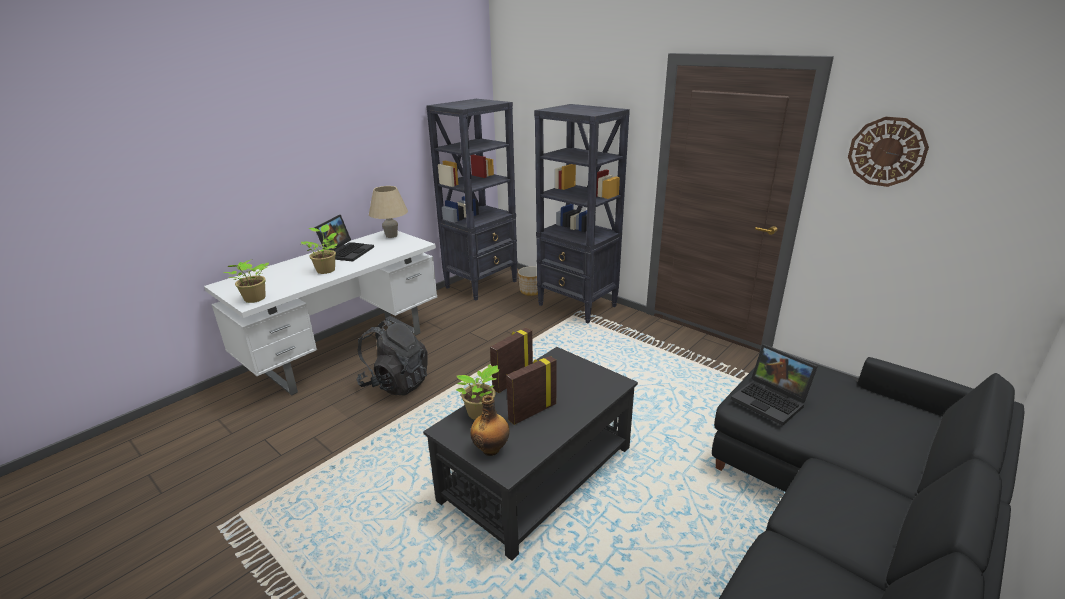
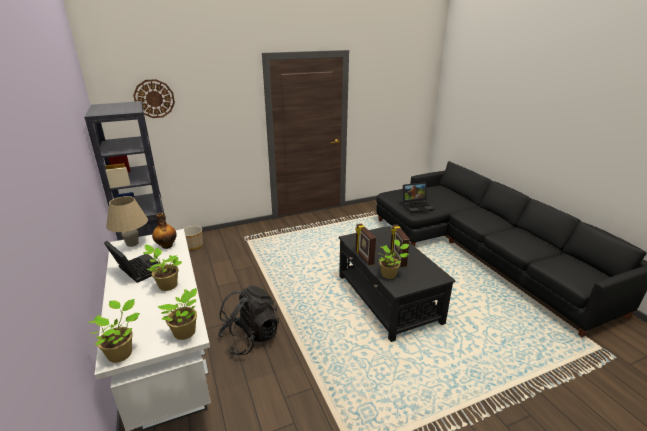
camera: 65 degrees left, 0 degrees up
(228, 285) = (122, 353): none -> potted plant
(491, 449) = (423, 278): bottle -> bottle (167, 245)
(577, 306) = (237, 235): black bookcase -> none
(887, 152) = (375, 91): wall clock -> wall clock (154, 98)

